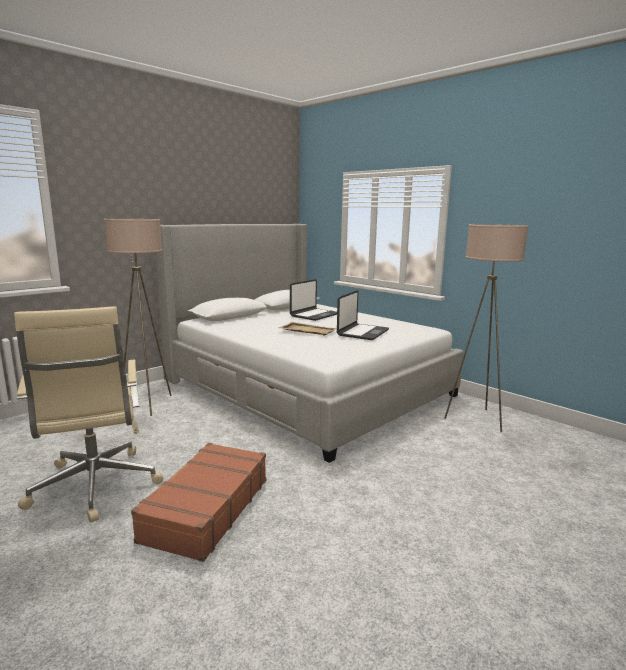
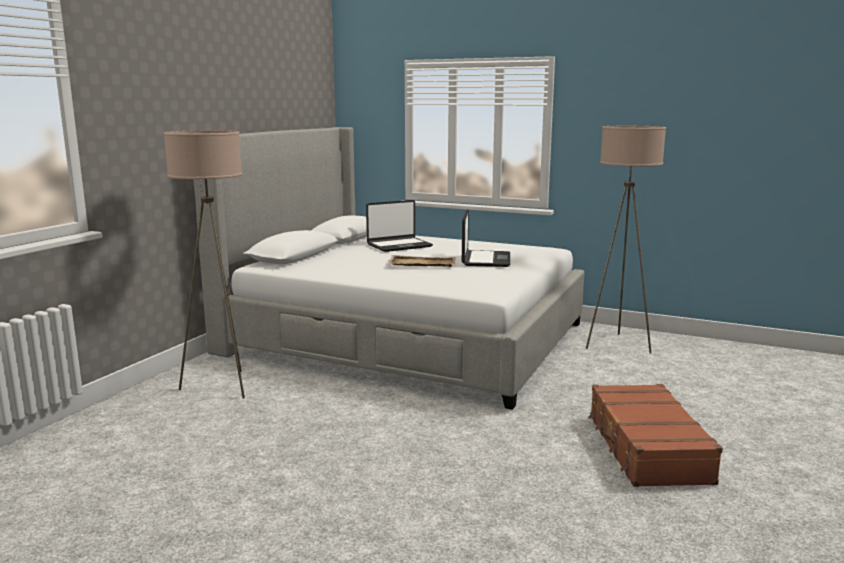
camera: 20 degrees left, 0 degrees up
(95, 487) = (269, 483): beige office chair -> none
(205, 509) = (427, 477): brown suitcase -> brown suitcase (646, 448)
(314, 315) = (399, 245): laptop -> laptop turned 45 degrees clockwise

